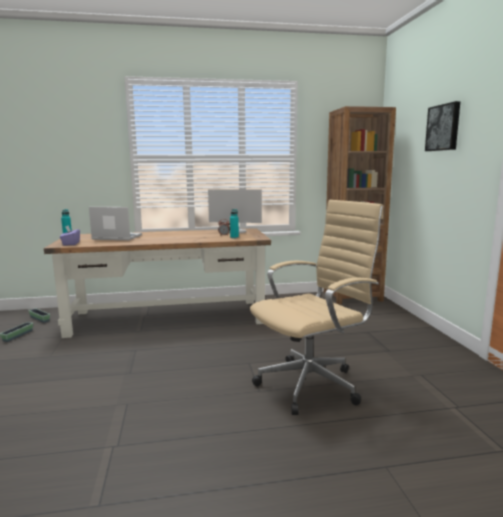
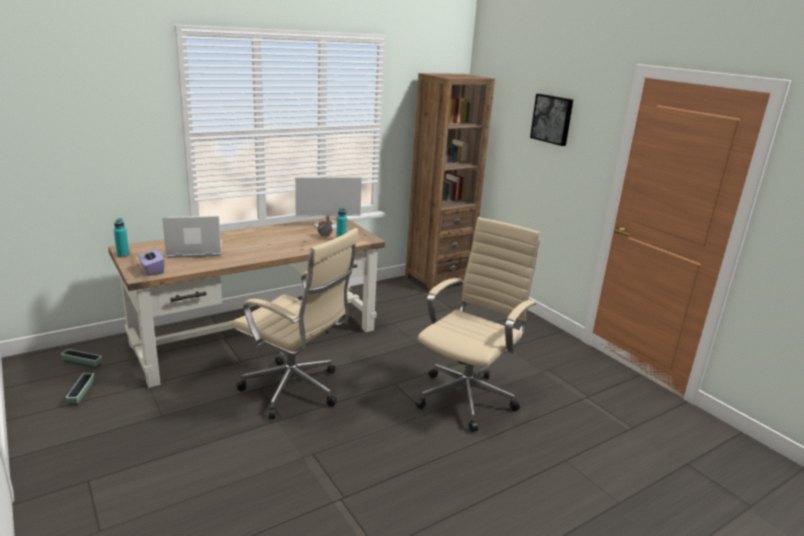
camera: 25 degrees left, 10 degrees up
(161, 355) = (296, 391): none -> beige office chair

